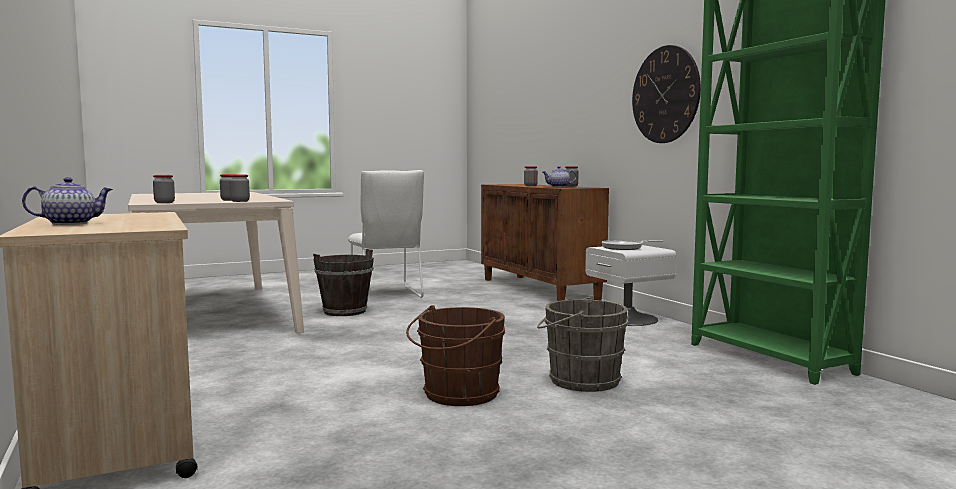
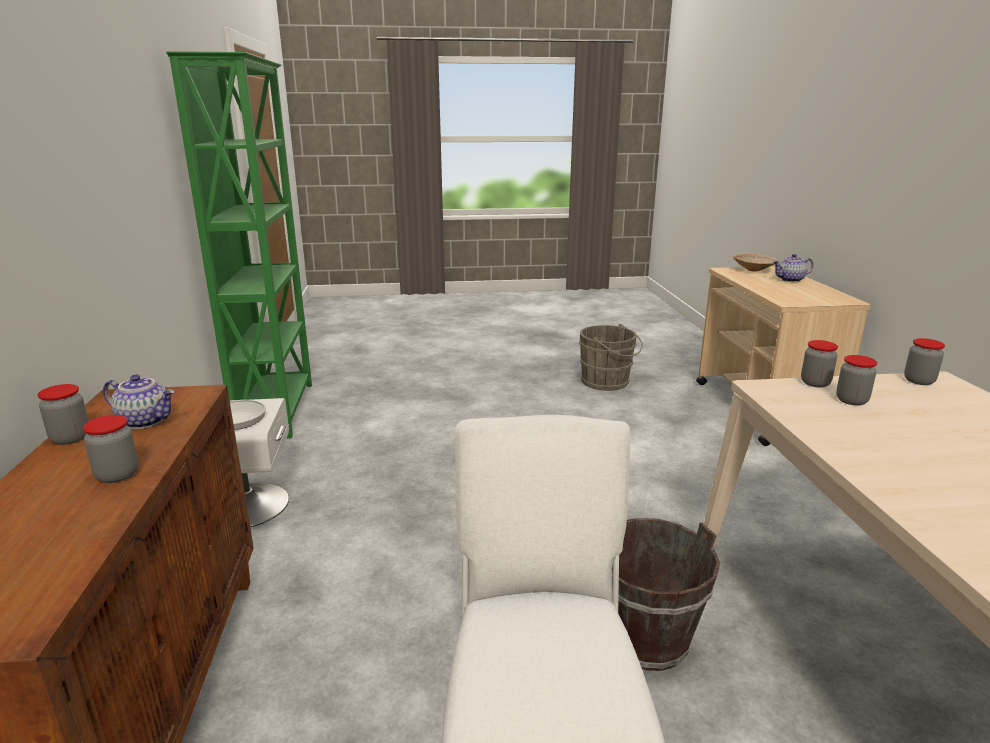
camera: 160 degrees left, 15 degrees up
(98, 229) = (754, 270): none -> beige bowl
(458, 395) = (549, 412): brown bucket -> none
(579, 380) = (452, 412): grey bucket -> grey bucket (607, 382)
(665, 94) = (123, 188): wall clock -> none

